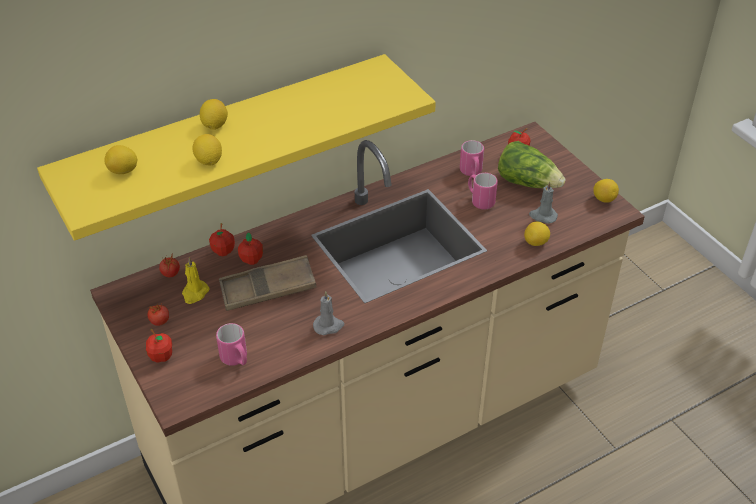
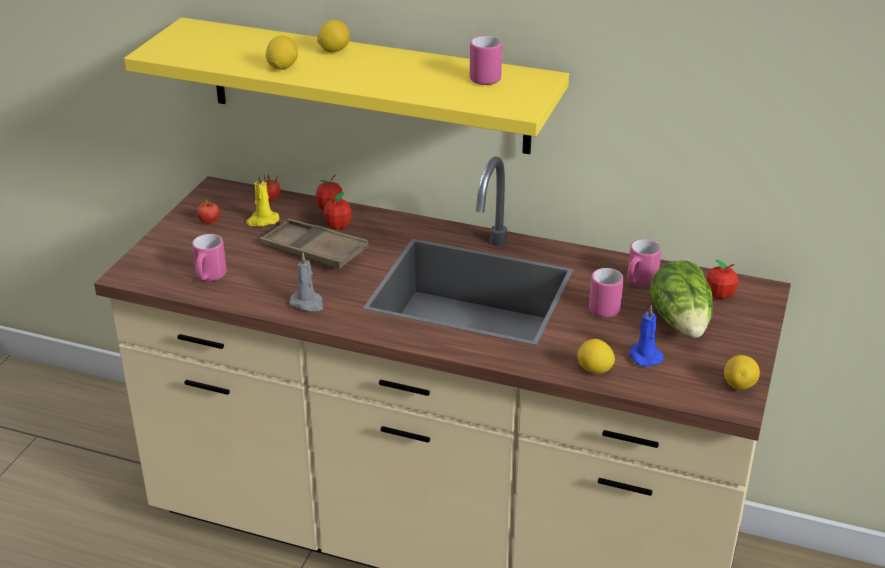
camera: 50 degrees right, 10 degrees down
(123, 171) = (220, 44): lemon -> none
(161, 356) = (171, 242): apple -> none
(349, 86) = (487, 77): none -> pink mug
(542, 216) = (644, 356): grey candle -> blue candle

